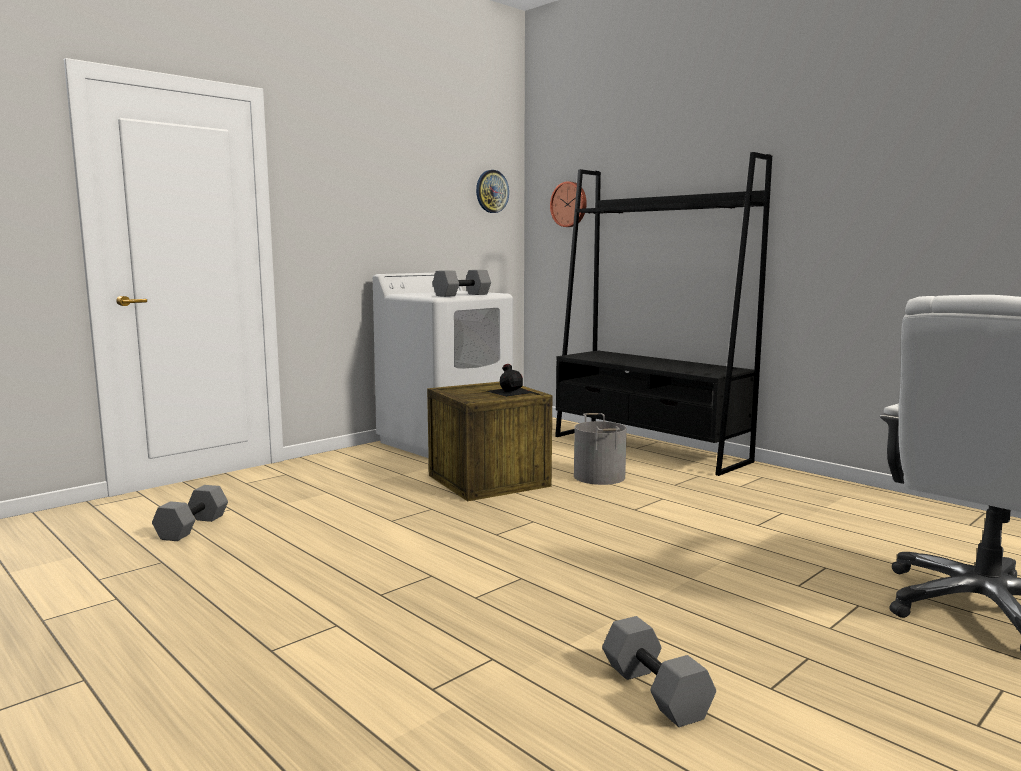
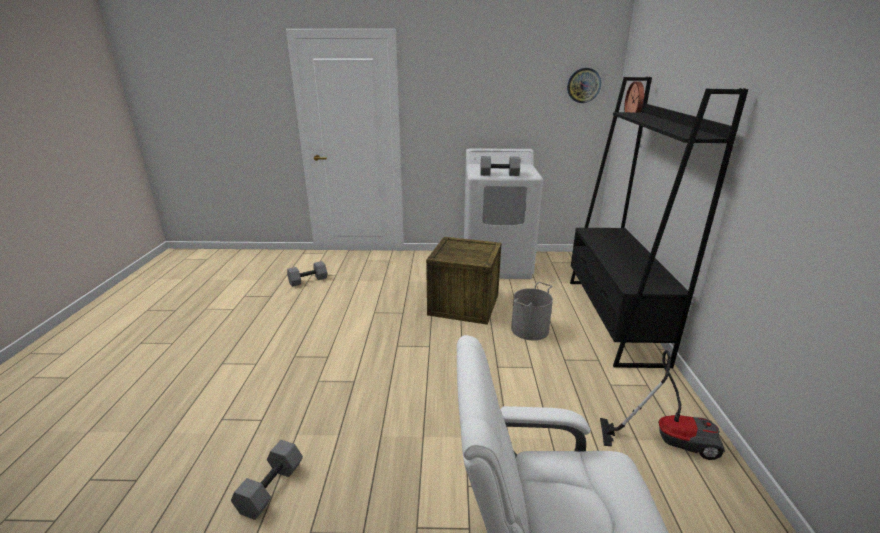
camera: 45 degrees right, 15 degrees up
(510, 391) = (476, 255): black bottle -> none
(837, 498) = (667, 438): none -> vacuum cleaner

